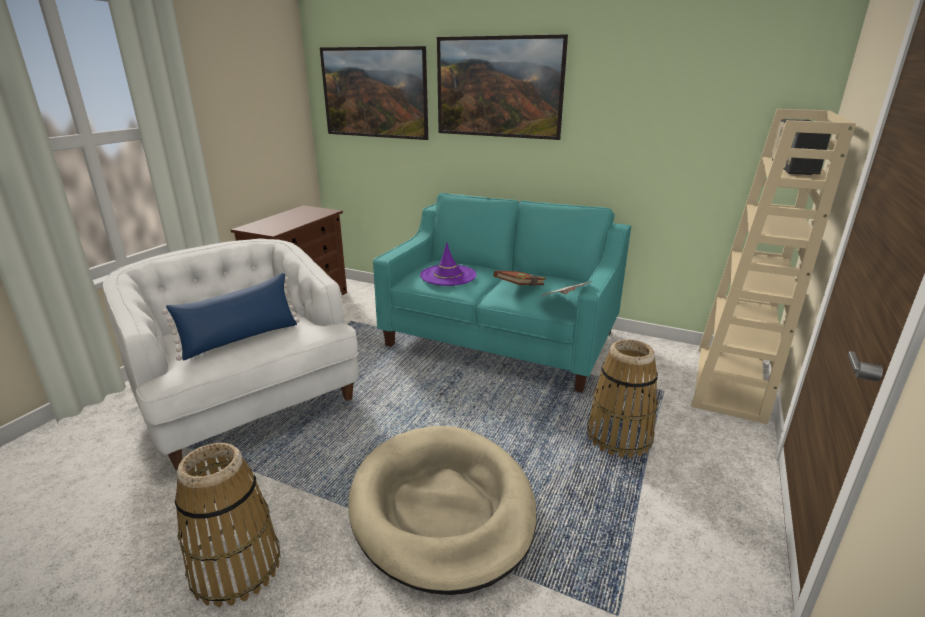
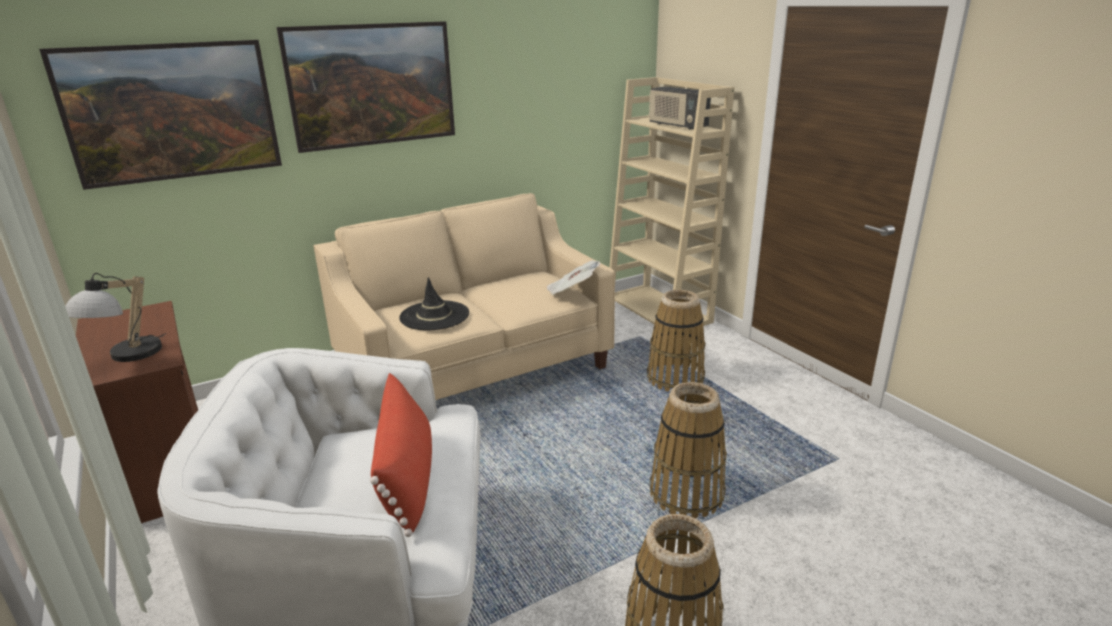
camera: 55 degrees left, 0 degrees up
(241, 339) = (407, 477): blue pillow -> red pillow
(271, 225) = (126, 357): none -> table lamp
(442, 508) = (686, 494): beige dog bed -> basket
(448, 275) = (434, 316): purple hat -> black hat
(500, 339) = (473, 368): turquoise sofa -> beige sofa
(520, 288) = (517, 296): brown book -> none

